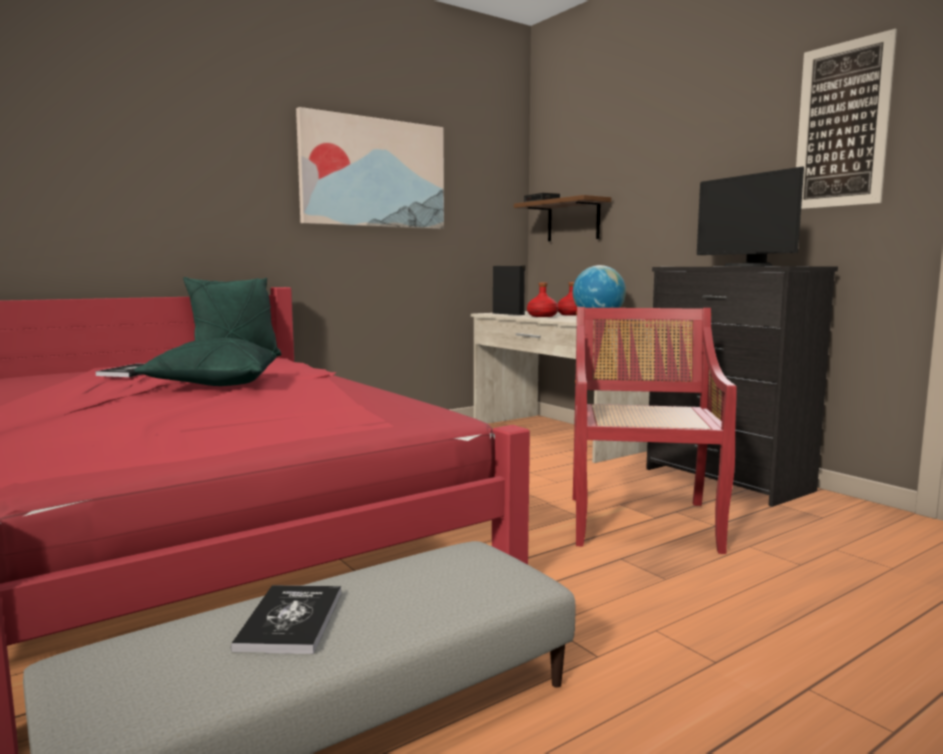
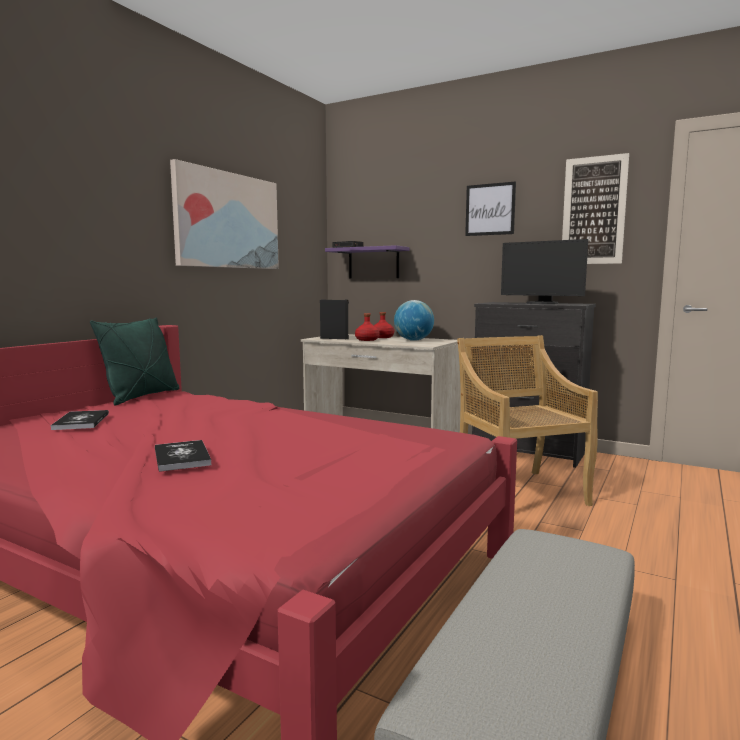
camera: 25 degrees left, 0 degrees up
(213, 384) = (200, 427): green pillow -> none
(290, 620) = (520, 621): book -> book (182, 457)
(573, 220) = (373, 263): brown shelf -> purple shelf
(641, 522) = (519, 492): red chair -> beige chair
(705, 138) = (490, 209): none -> picture

